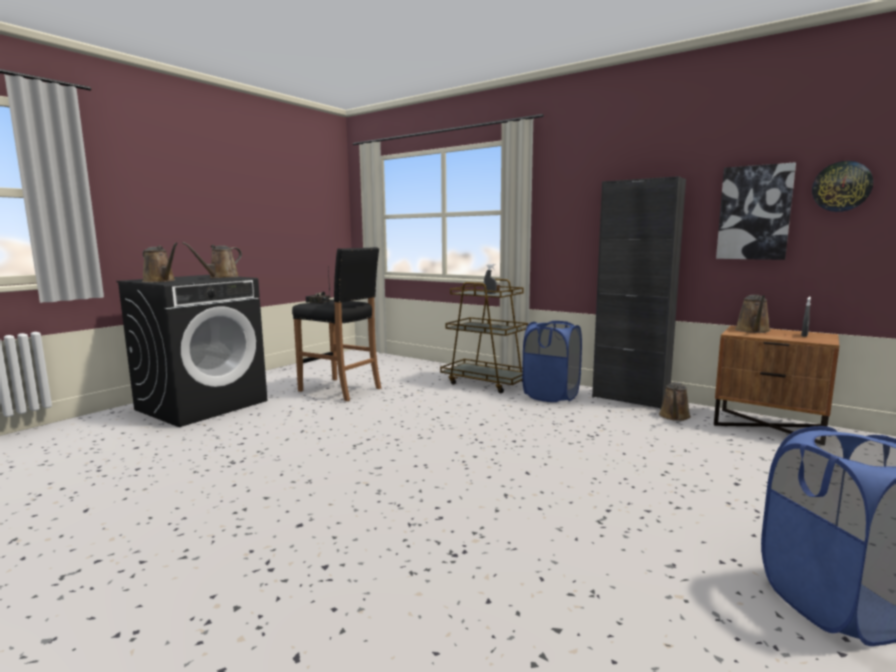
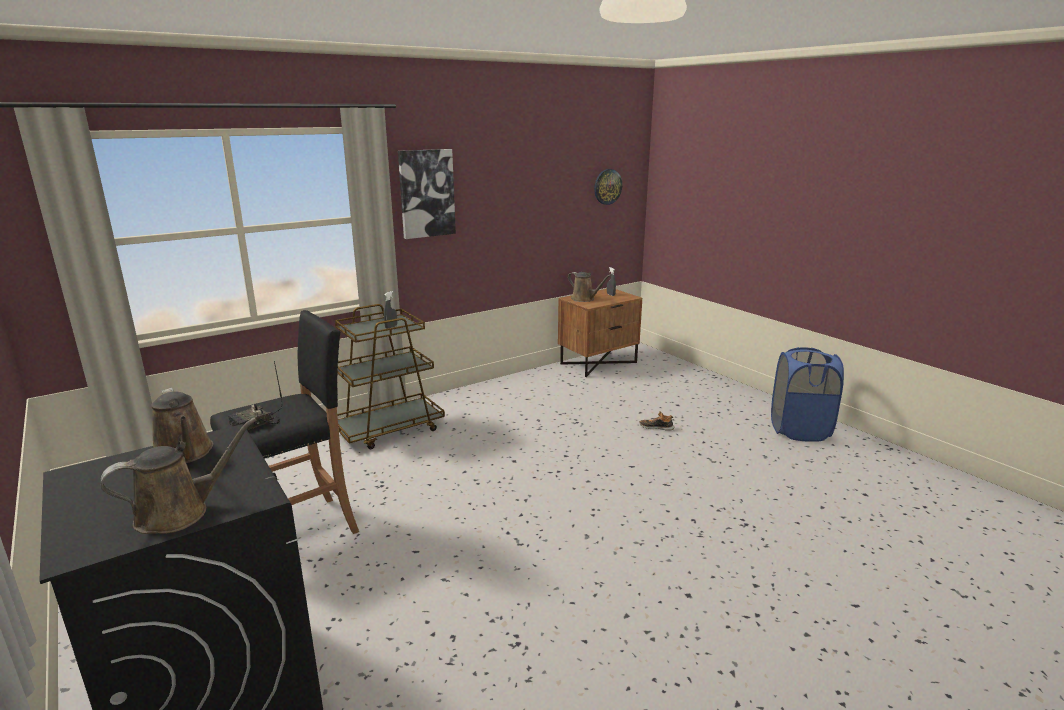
camera: 70 degrees left, 10 degrees up
(551, 395) = (467, 410): blue laundry basket -> none
(630, 399) = (508, 383): black cabinet -> none
(644, 476) = (656, 427): none -> shoe
(674, 417) = (560, 382): brown watering can -> none
(754, 213) = (565, 207): picture -> picture (426, 193)

